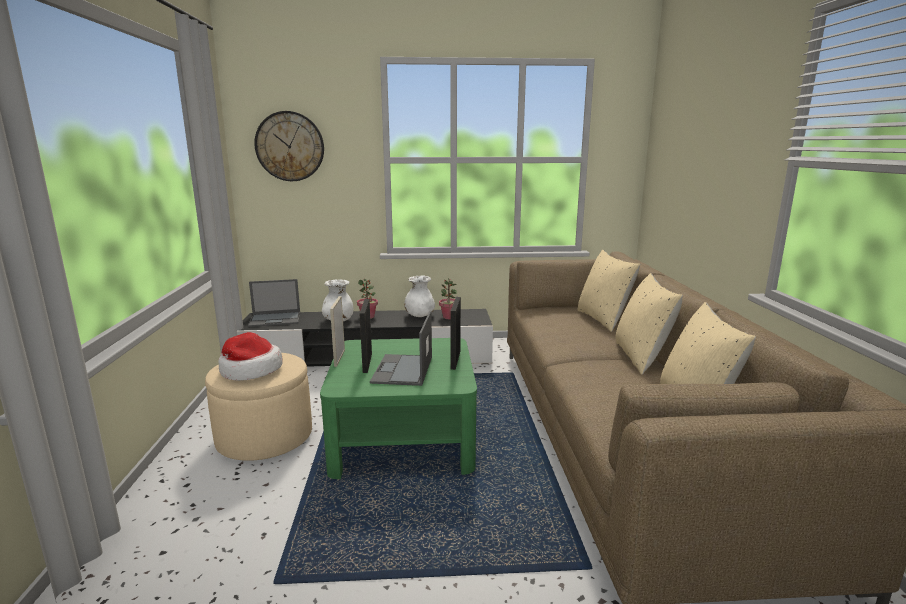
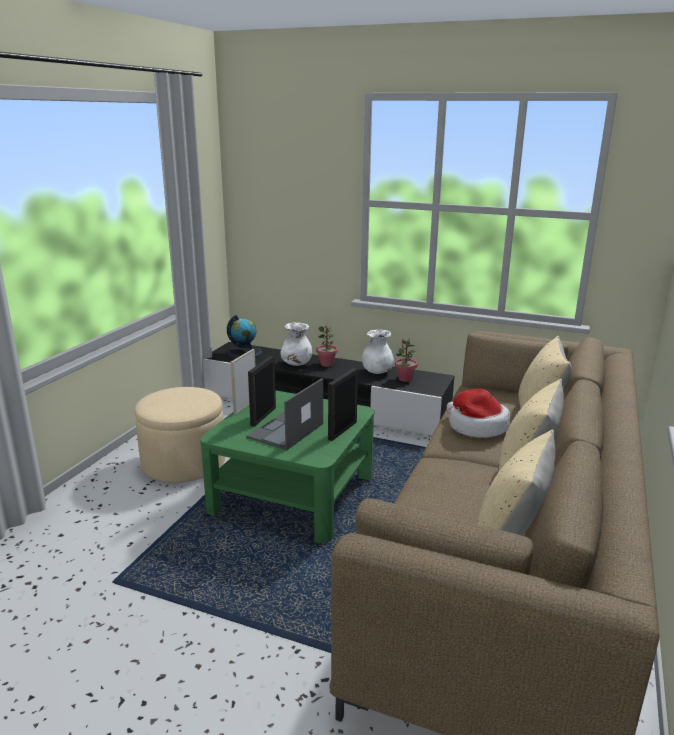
camera: 25 degrees right, 5 degrees up
(250, 370) = (170, 403): hat -> hat (476, 426)
(276, 319) = (244, 352): laptop -> globe
(290, 146) = (275, 184): wall clock -> none

